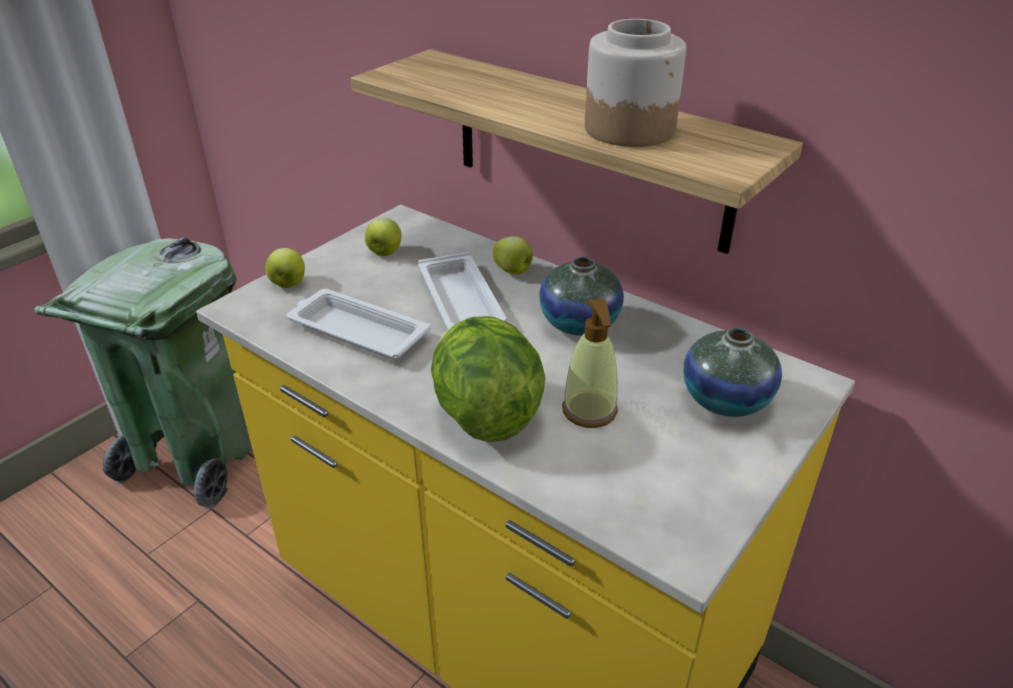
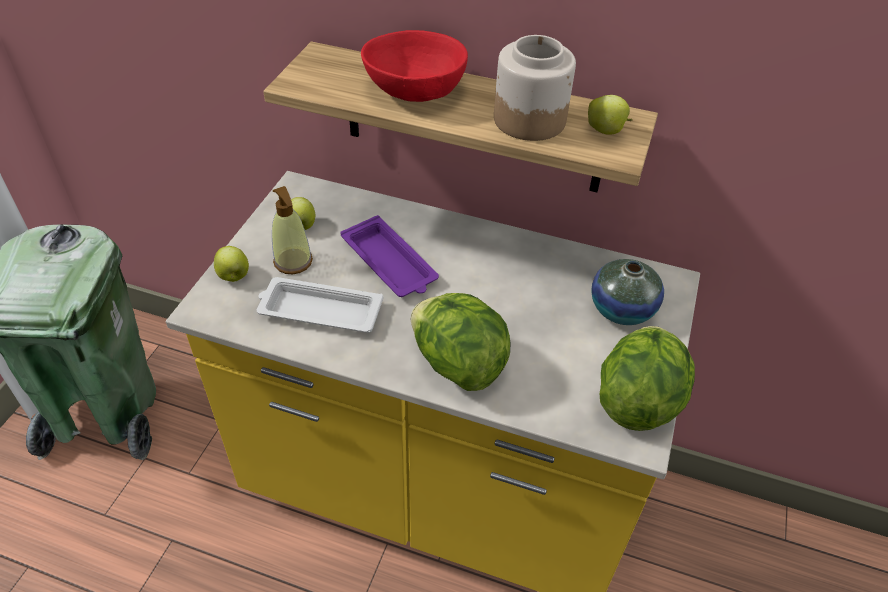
camera: 20 degrees left, 10 degrees up
(461, 302) = (390, 263): white tray -> purple tray
(512, 94) = (416, 92): none -> red bowl
(514, 271) = (418, 224): apple -> apple (606, 131)
(579, 323) = (491, 264): vase -> none
(589, 411) = (532, 342): soap dispenser -> soap dispenser (293, 262)
(701, 504) = (637, 399): none -> lettuce

